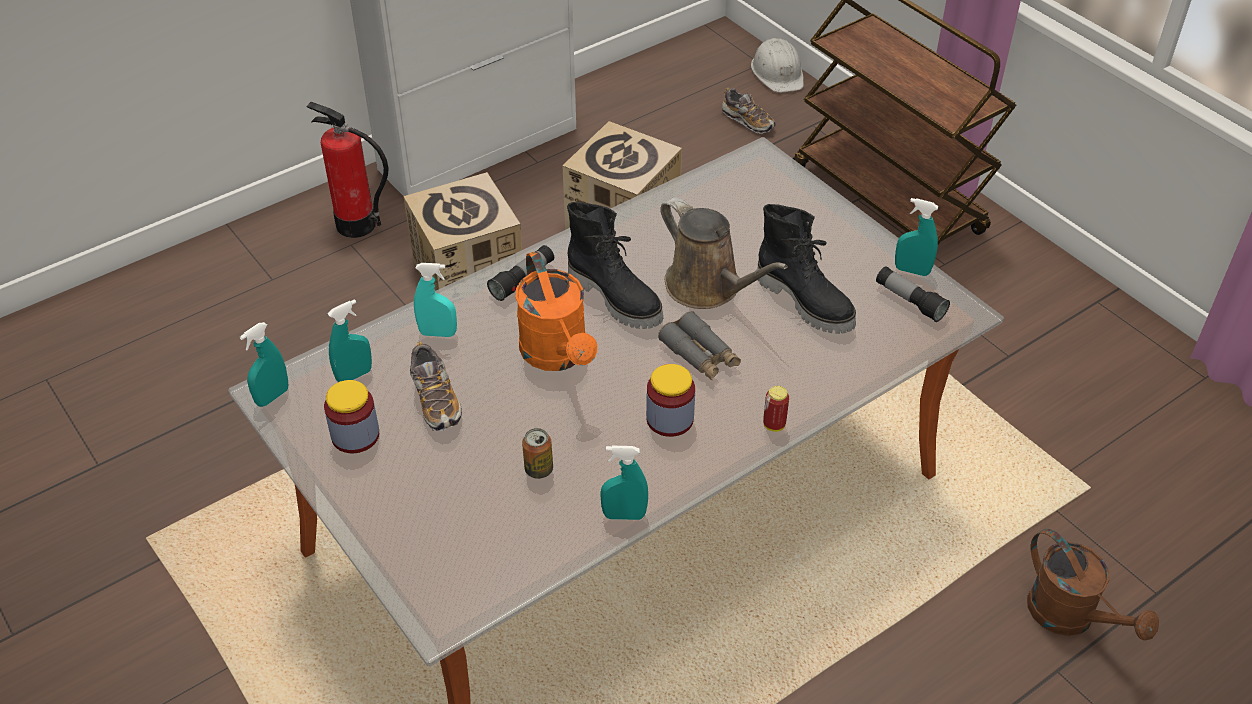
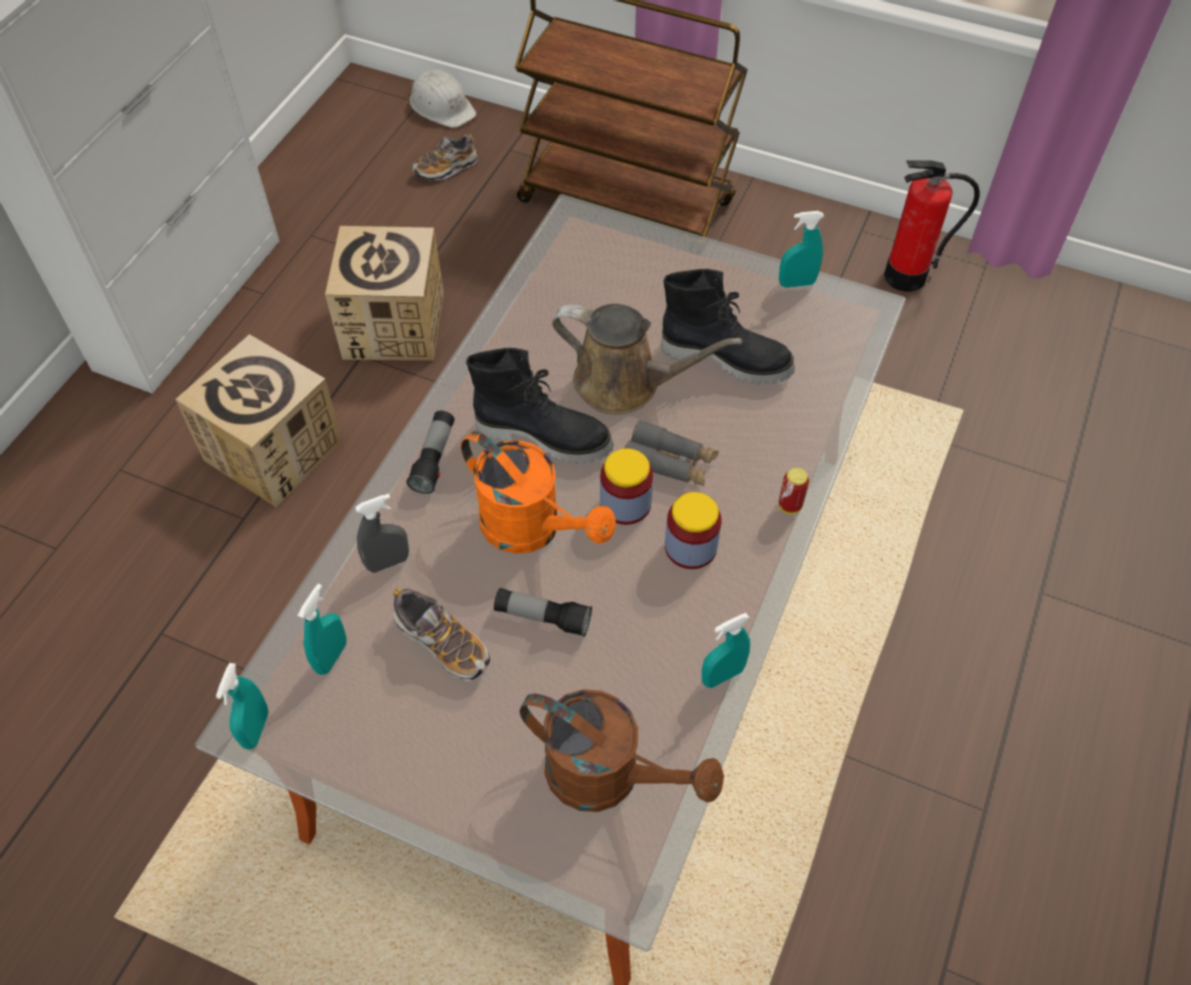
camera: 30 degrees left, 10 degrees up
(355, 435) = (384, 728): jar -> jar (625, 503)
(356, 225) = (111, 444): fire extinguisher -> fire extinguisher (905, 277)
(438, 333) = (388, 562): turquoise spray bottle -> grey spray bottle
(538, 469) = (604, 668): can -> none
(748, 121) = (446, 168): shoe -> shoe turned 135 degrees clockwise
(909, 301) = (817, 317): flashlight -> flashlight (542, 617)
(1071, 617) = (1021, 538): brown watering can -> brown watering can (609, 776)

